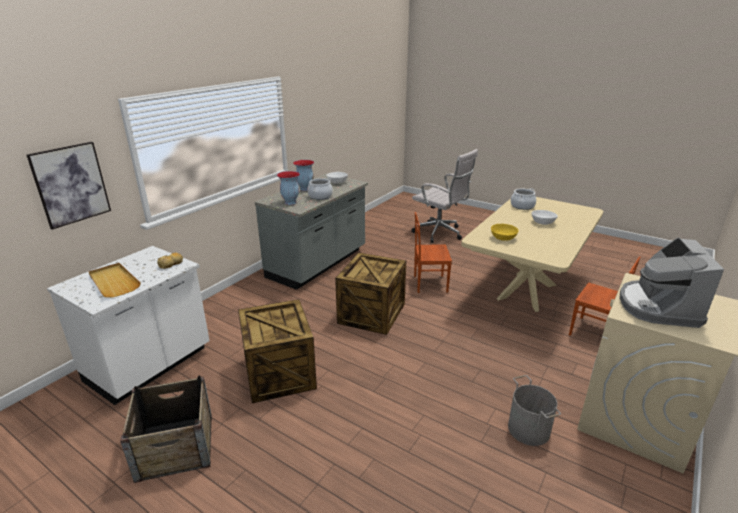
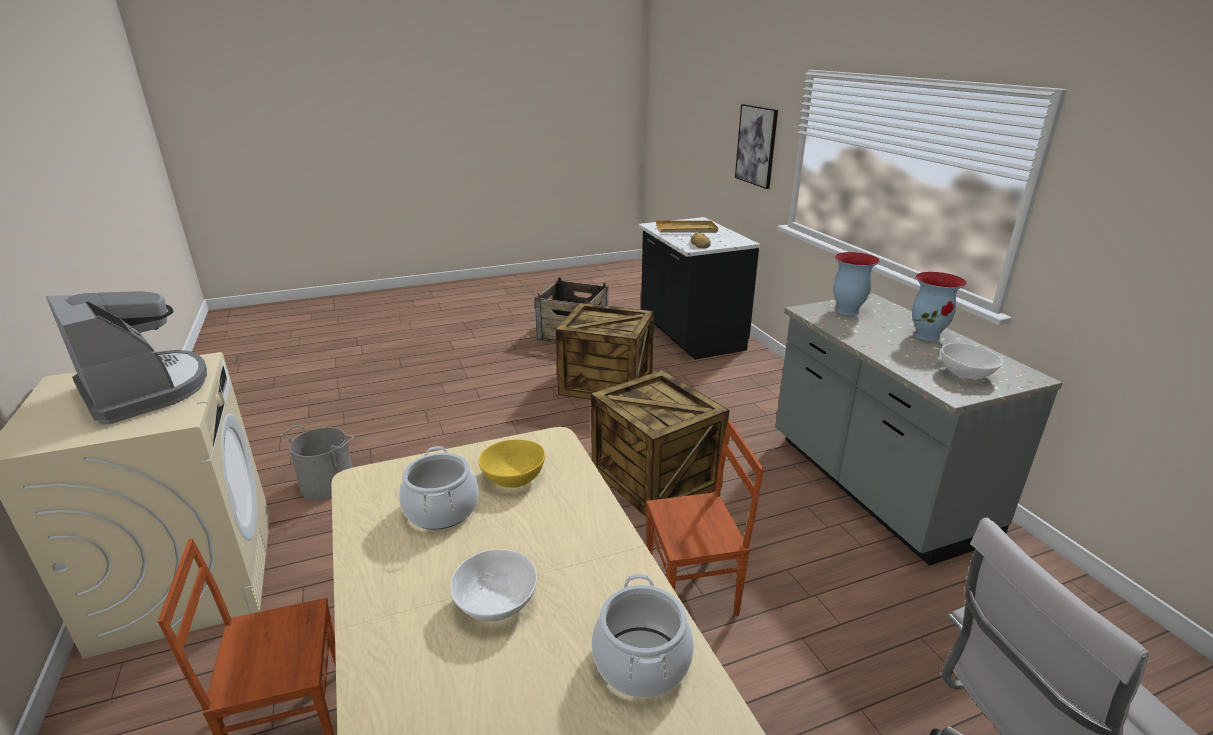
camera: 125 degrees right, 0 degrees up
(150, 366) = (689, 335): white counter -> black counter
(320, 196) = (867, 337): cooking pot -> cooking pot (442, 509)
(429, 283) = (693, 591): brown chair -> brown chair turned 45 degrees clockwise

